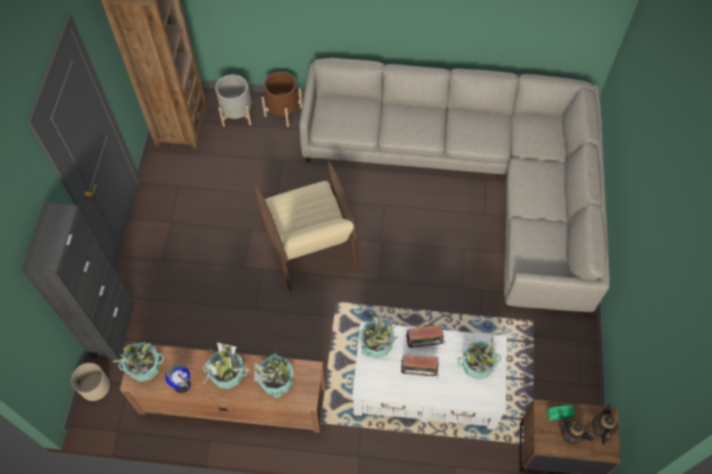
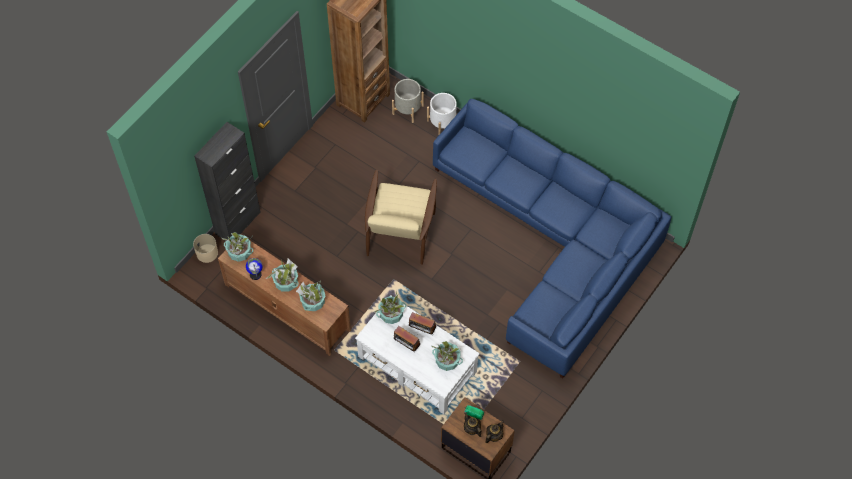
camera: 30 degrees right, 0 degrees up
(283, 111) = (442, 123): brown planter -> white planter
(476, 176) = (552, 241): grey sofa -> blue sofa

